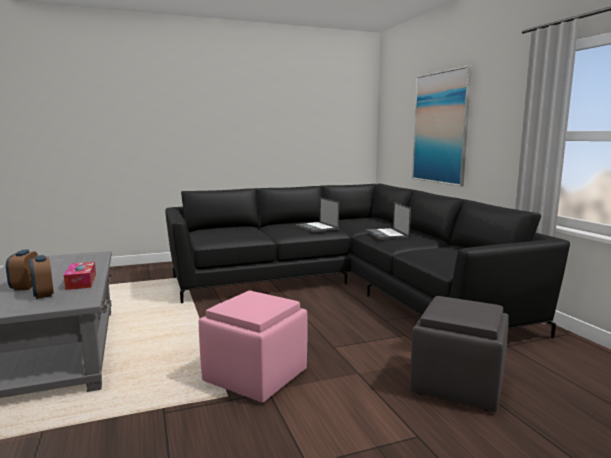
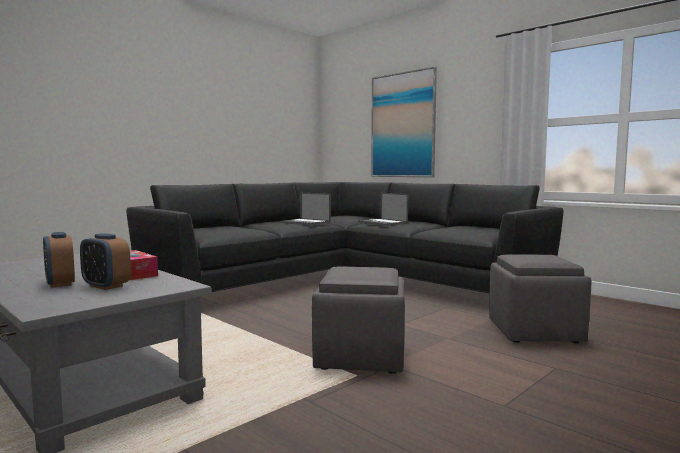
camera: 25 degrees left, 5 degrees down
(255, 376) = (359, 356): pink ottoman -> grey ottoman

